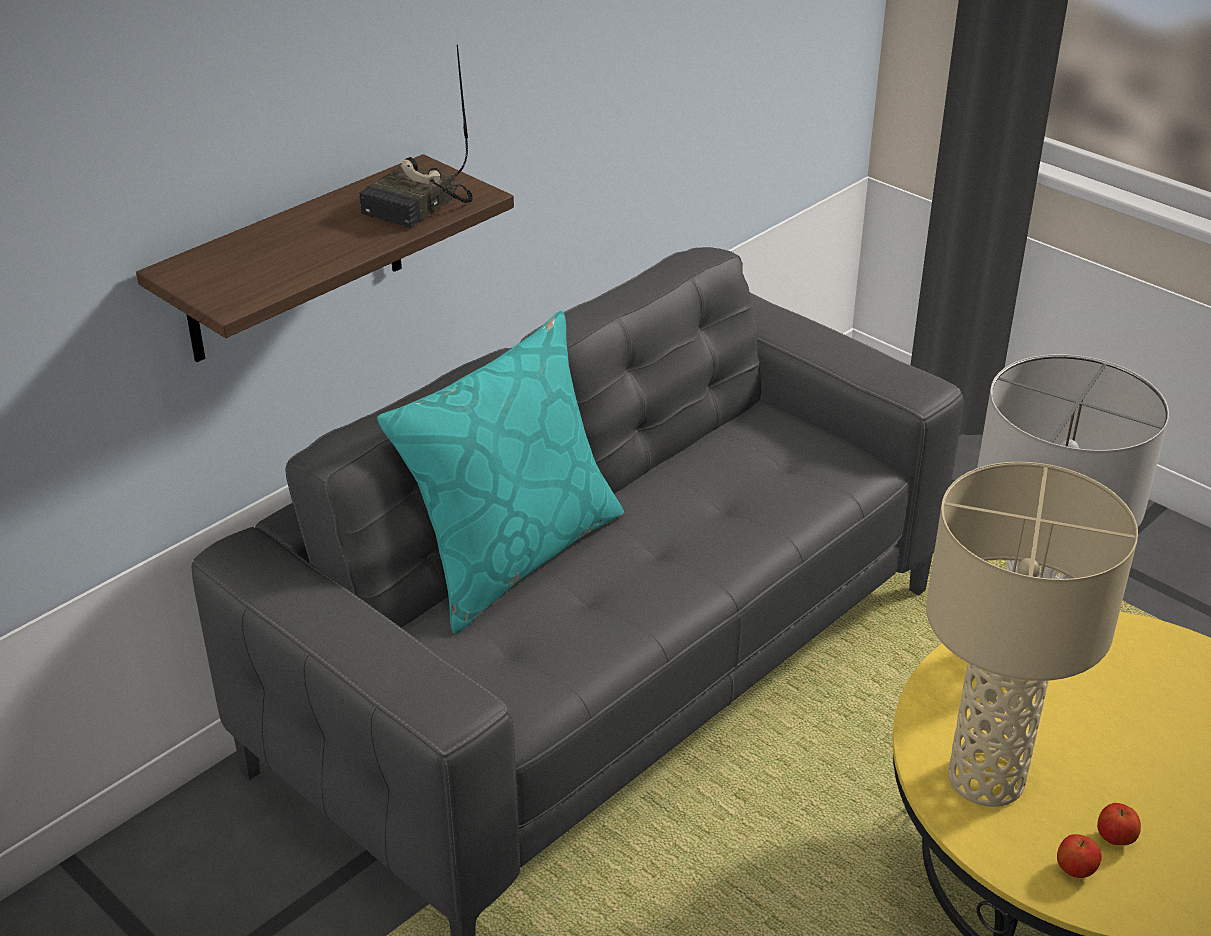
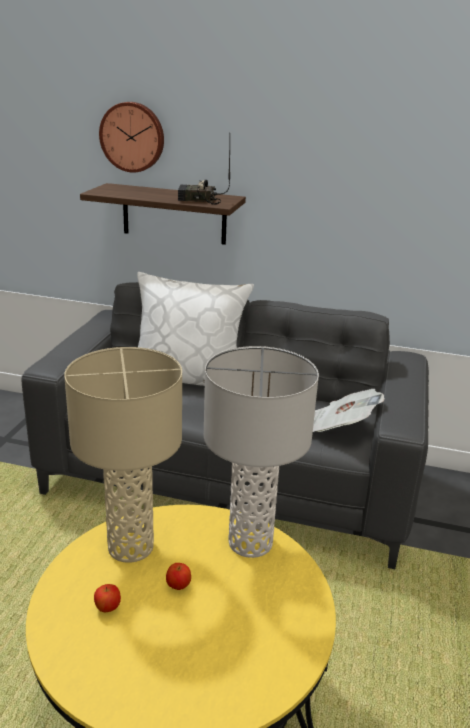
camera: 60 degrees right, 10 degrees down
(183, 135) = (133, 137): none -> wall clock
(513, 554) = (188, 378): turquoise pillow -> white pillow
(802, 454) = (338, 428): none -> newspaper
(1075, 870) = (73, 595): apple -> apple (178, 586)

